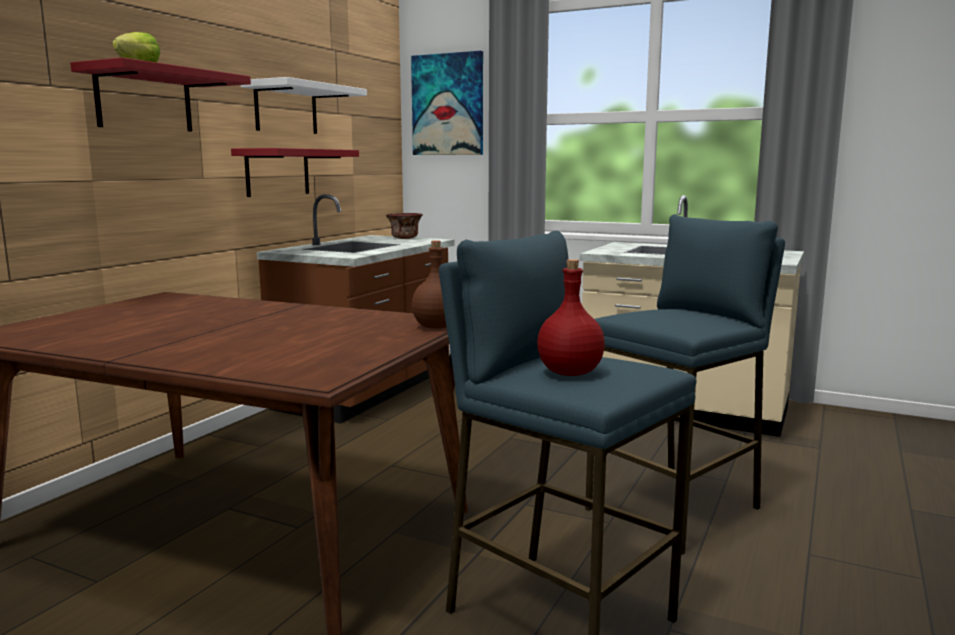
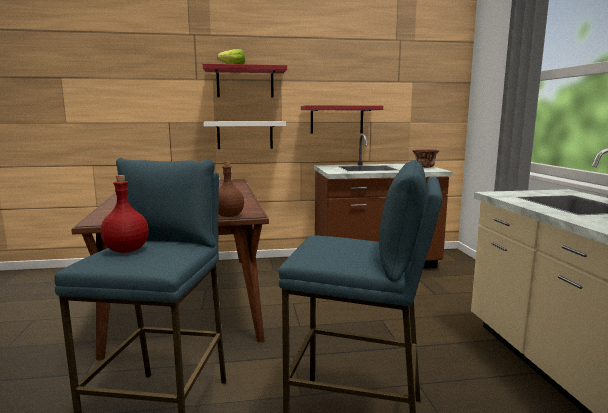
camera: 55 degrees right, 0 degrees up
(286, 109) = (347, 81): white shelf -> white shelf (245, 135)
(448, 105) = (492, 69): picture -> none

